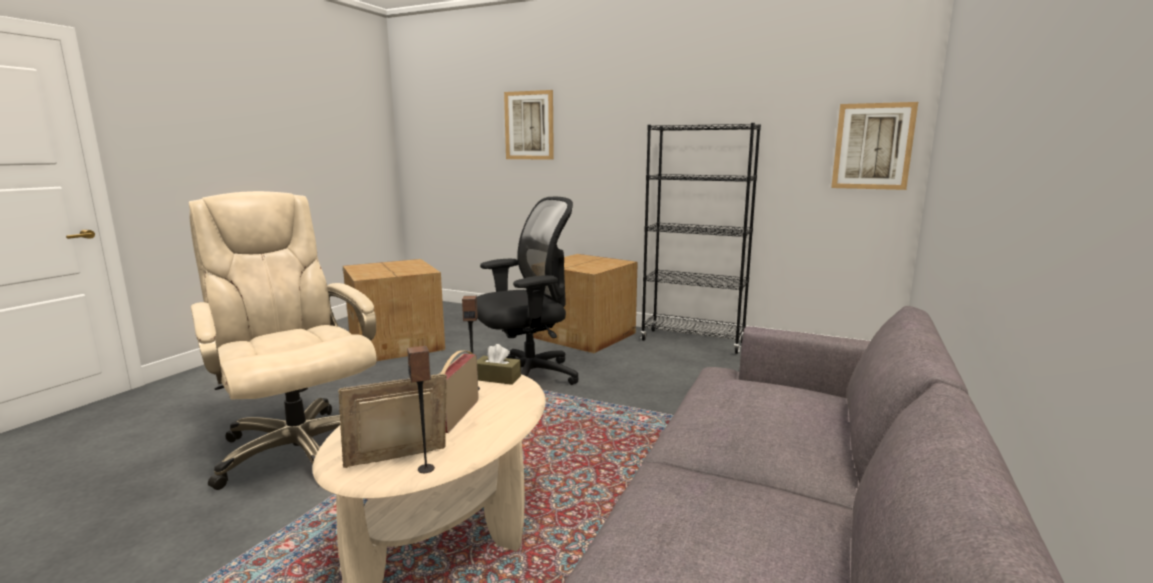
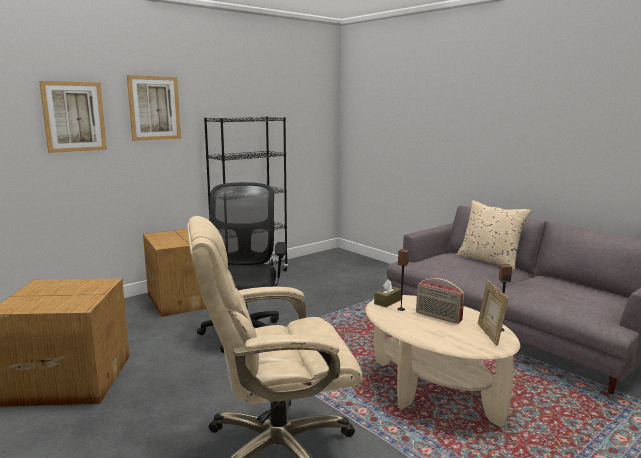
camera: 65 degrees left, 0 degrees up
(840, 435) = (489, 261): none -> beige pillow
(872, 146) = (318, 129): picture -> picture (154, 108)

